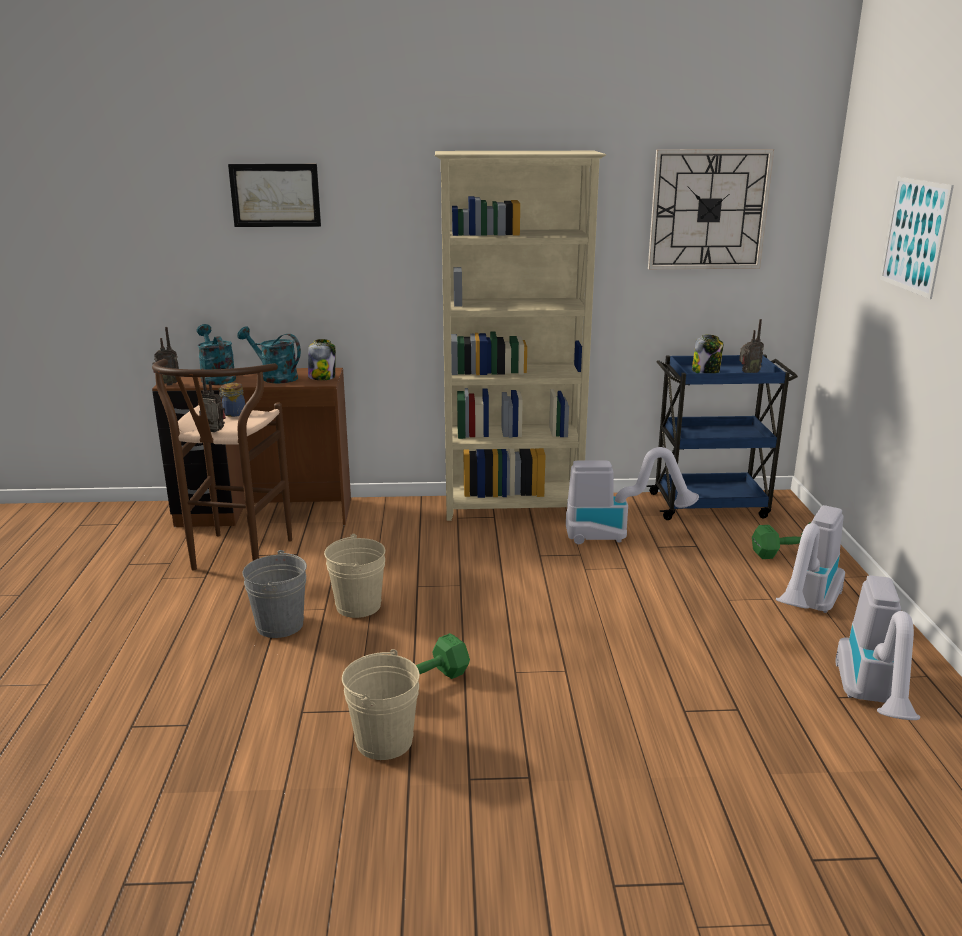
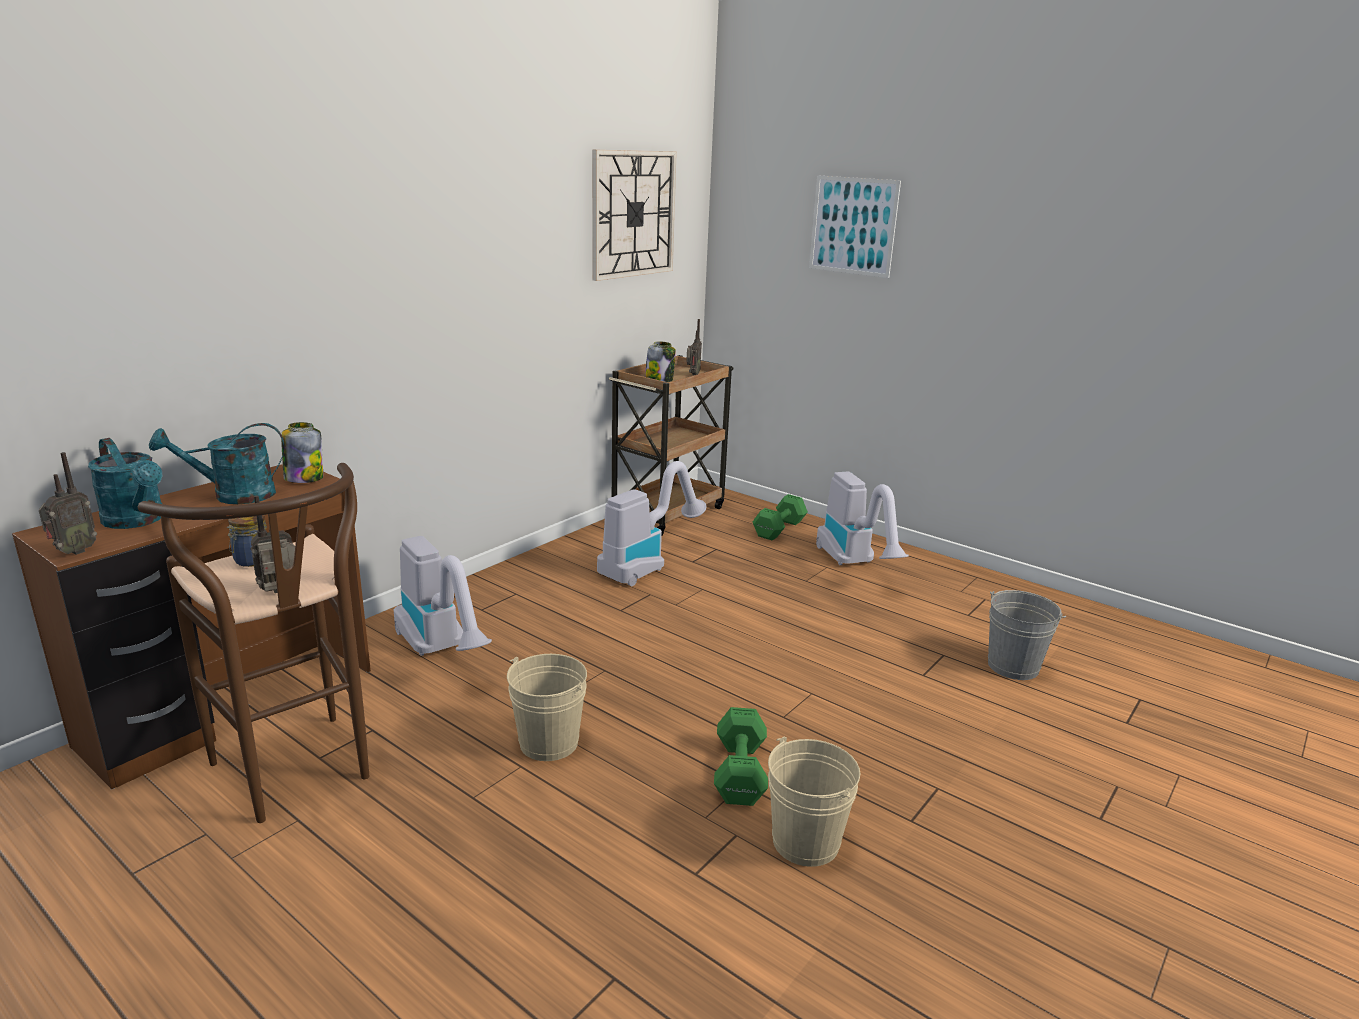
camera: 50 degrees left, 0 degrees up
(216, 378) = (138, 521): turquoise watering can -> turquoise watering can turned 150 degrees counterclockwise
(275, 195) = (171, 213): picture -> none
(280, 625) = (505, 811): grey bucket -> grey bucket (1013, 666)
(513, 508) = (518, 578): beige bookcase -> none
(710, 505) = (668, 512): blue cart -> brown cart
(872, 701) = (985, 607): vacuum cleaner -> vacuum cleaner (442, 650)

